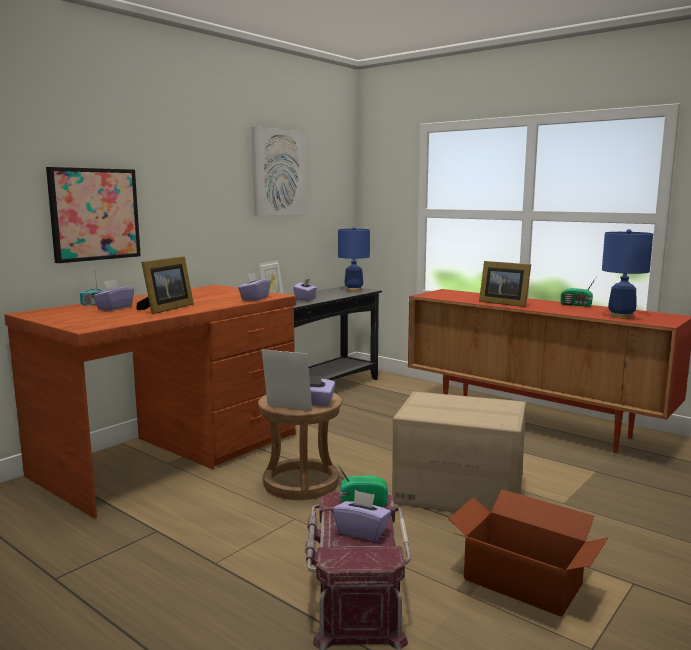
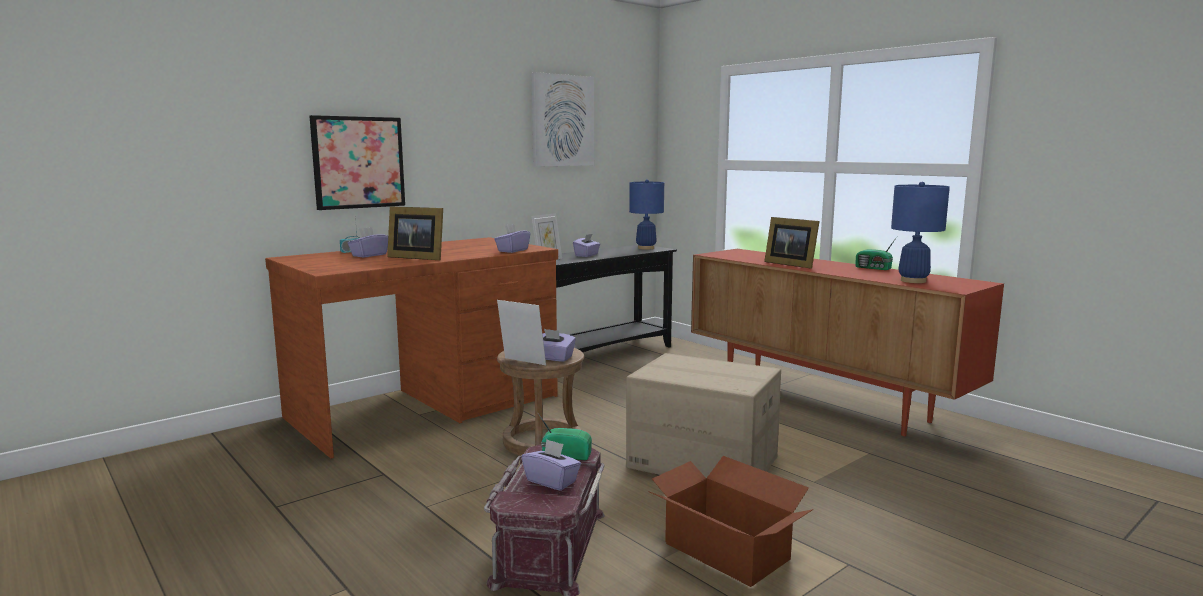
camera: 10 degrees right, 0 degrees up
(165, 309) = (416, 257): picture frame -> picture frame turned 75 degrees clockwise

